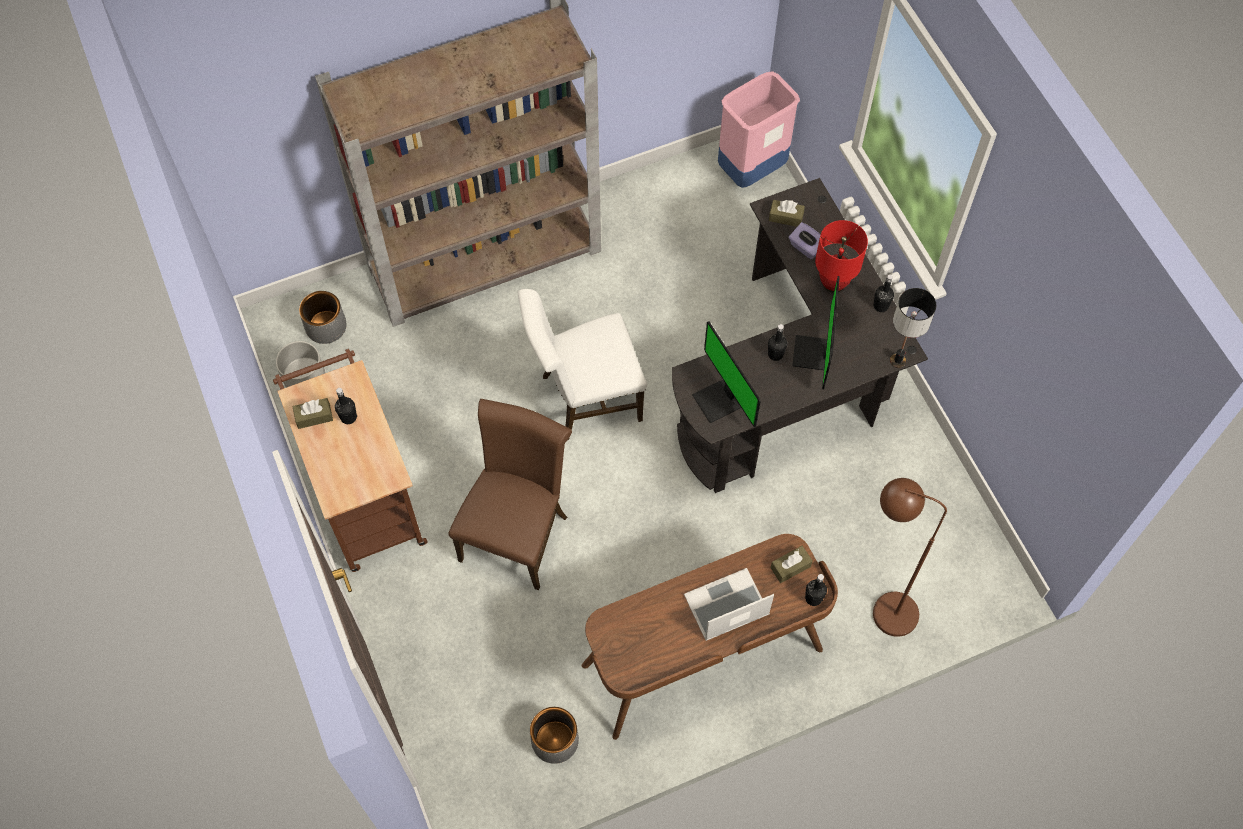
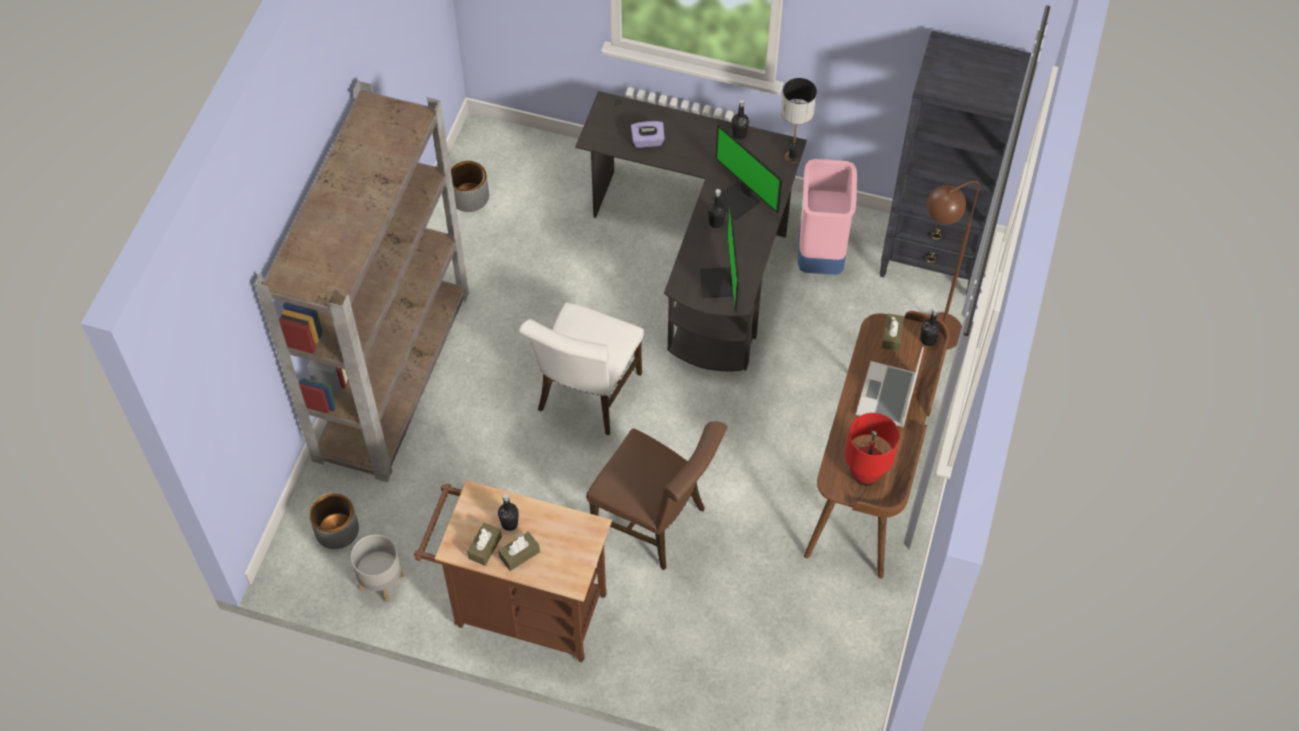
camera: 50 degrees left, 5 degrees down
(517, 532) = (655, 523): brown chair -> brown chair turned 150 degrees clockwise
(555, 740) = (849, 618): grey planter -> grey planter (470, 197)
(719, 401) = (720, 283): monitor -> monitor turned 75 degrees clockwise
(751, 170) = (500, 148): pink trash can -> pink trash can (819, 257)
(785, 217) = (610, 134): brown tissue box -> brown tissue box (519, 554)
(833, 283) = (693, 147): red table lamp -> red table lamp (865, 474)
(963, 556) = (933, 260): none -> black bookcase

